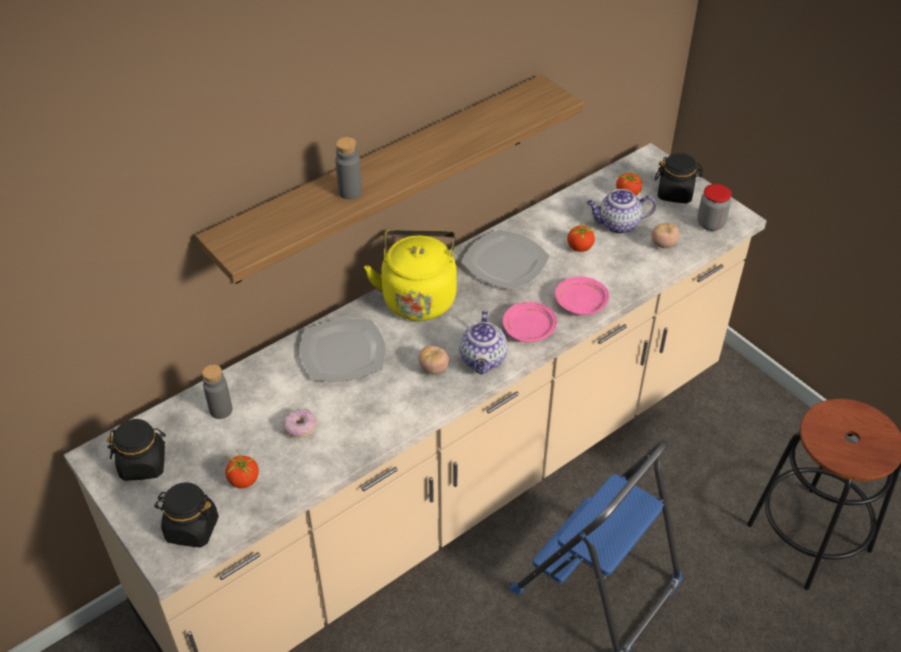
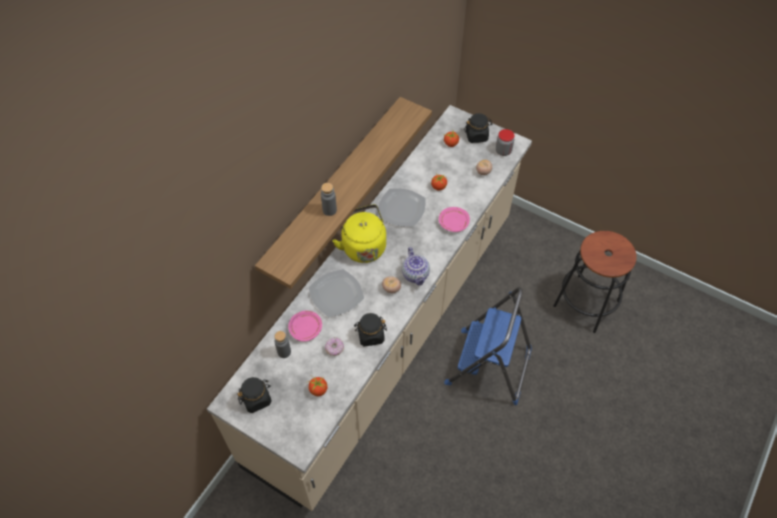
camera: 20 degrees left, 10 degrees up
(191, 528) = (303, 427): black jar -> black jar (370, 335)
(529, 328) = (432, 247): pink plate -> pink plate (305, 328)
(617, 224) = (453, 166): teapot -> none

